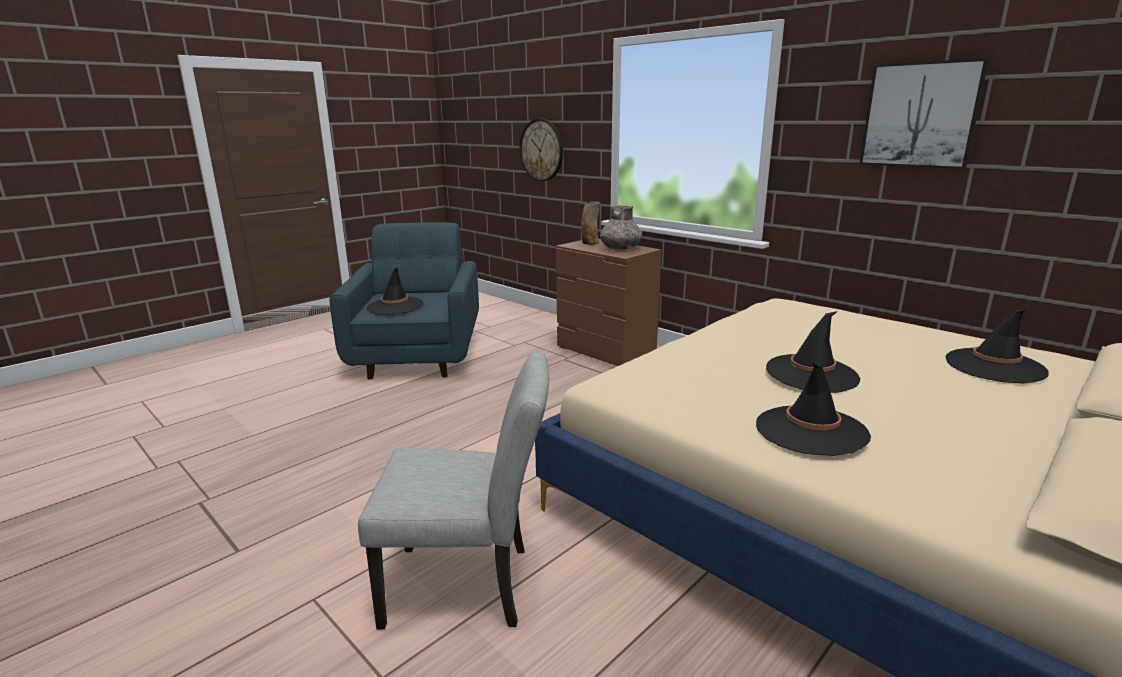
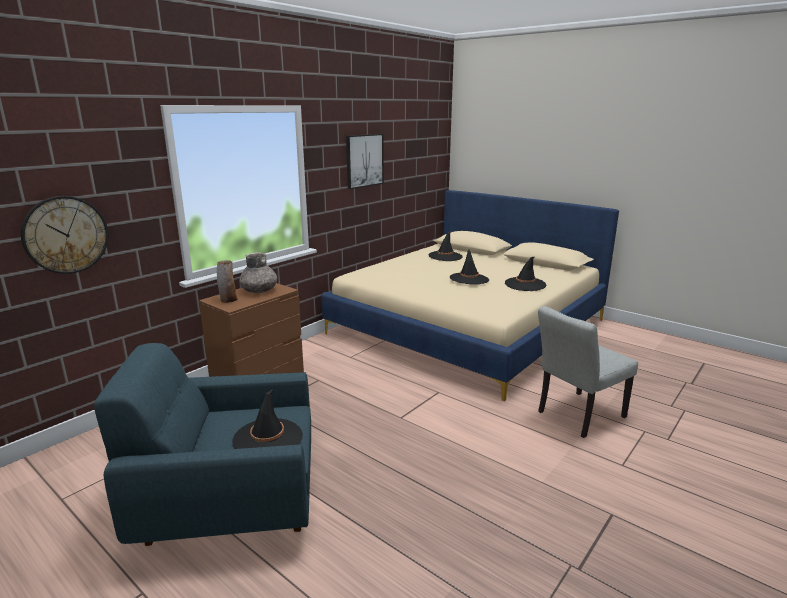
camera: 95 degrees left, 0 degrees up
(470, 585) = (576, 416): grey chair -> grey chair turned 120 degrees counterclockwise

